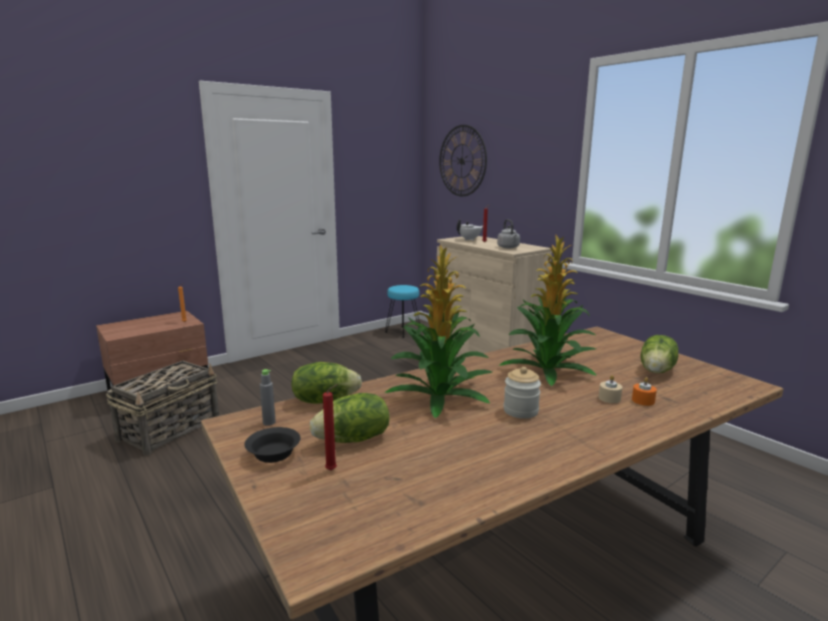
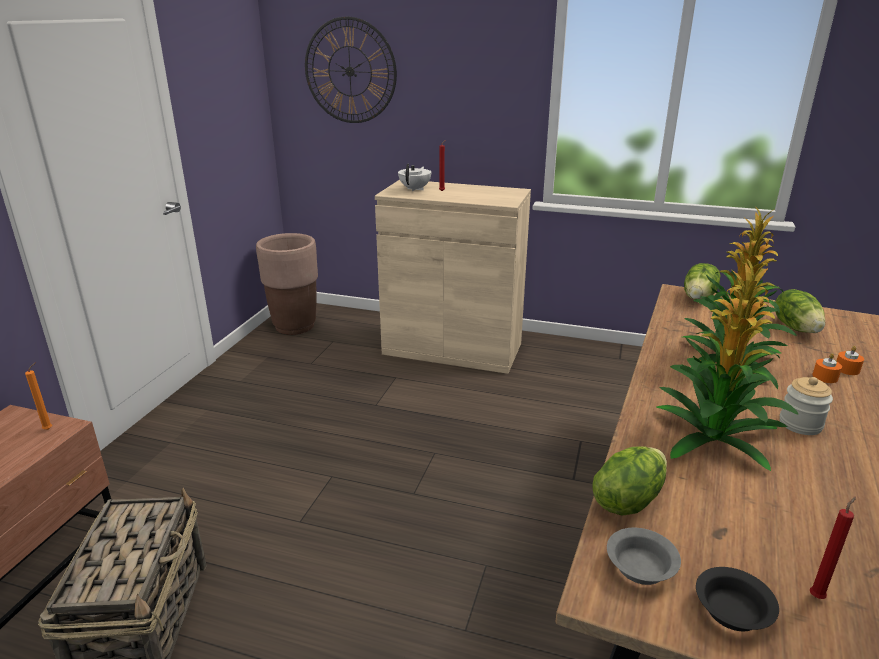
camera: 35 degrees left, 10 degrees up
(269, 422) = (638, 567): grey bottle -> grey bowl
(353, 439) = (756, 541): lettuce -> lettuce (699, 297)
(403, 332) = (295, 326): turquoise stool -> brown planter
(508, 247) = (488, 196): grey kettle -> none
(609, 398) = (825, 377): beige candle -> orange candle

